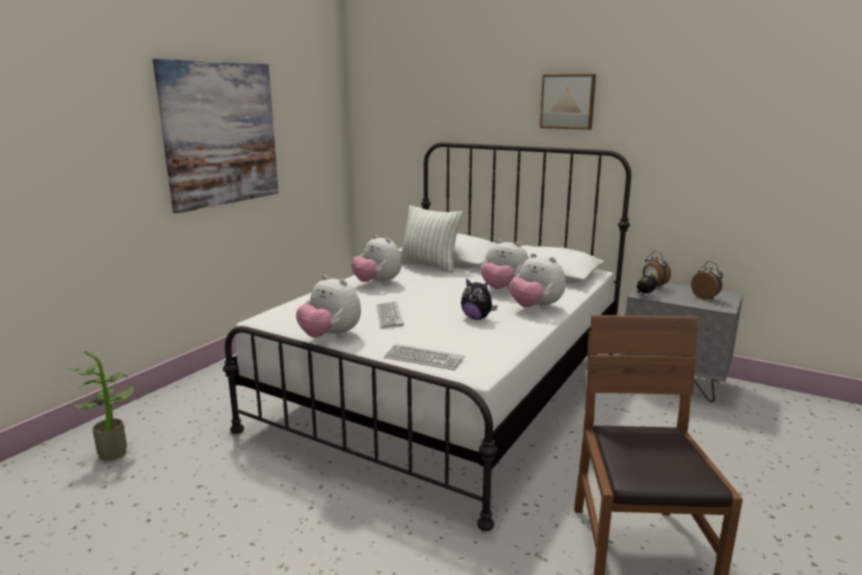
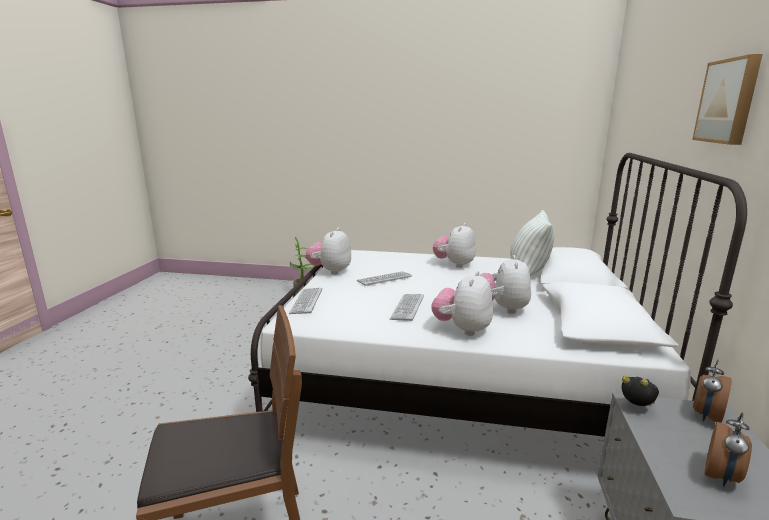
camera: 70 degrees right, 0 degrees up
(221, 134) = (447, 130): picture -> none
(477, 318) = (407, 308): plush toy -> keyboard

